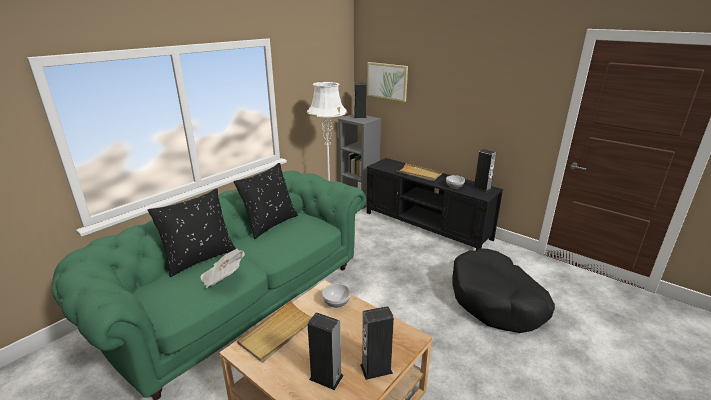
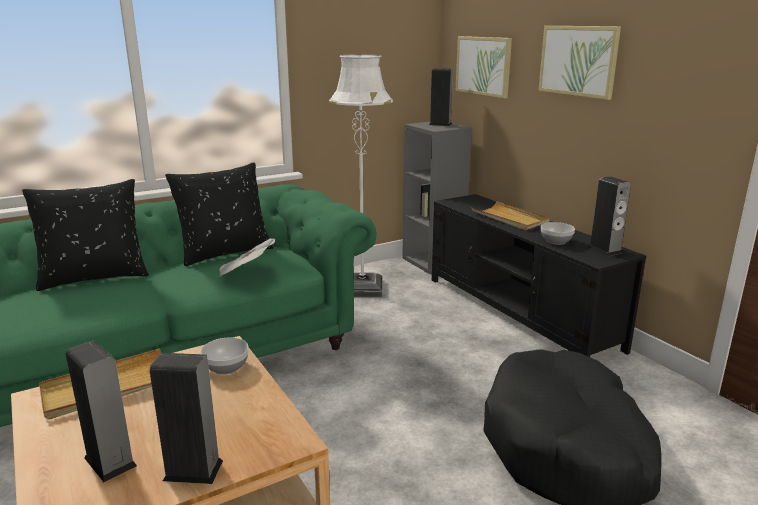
camera: 20 degrees right, 5 degrees down
(223, 277) = (95, 303): newspaper -> newspaper (246, 272)
(455, 82) = (578, 61): none -> picture

